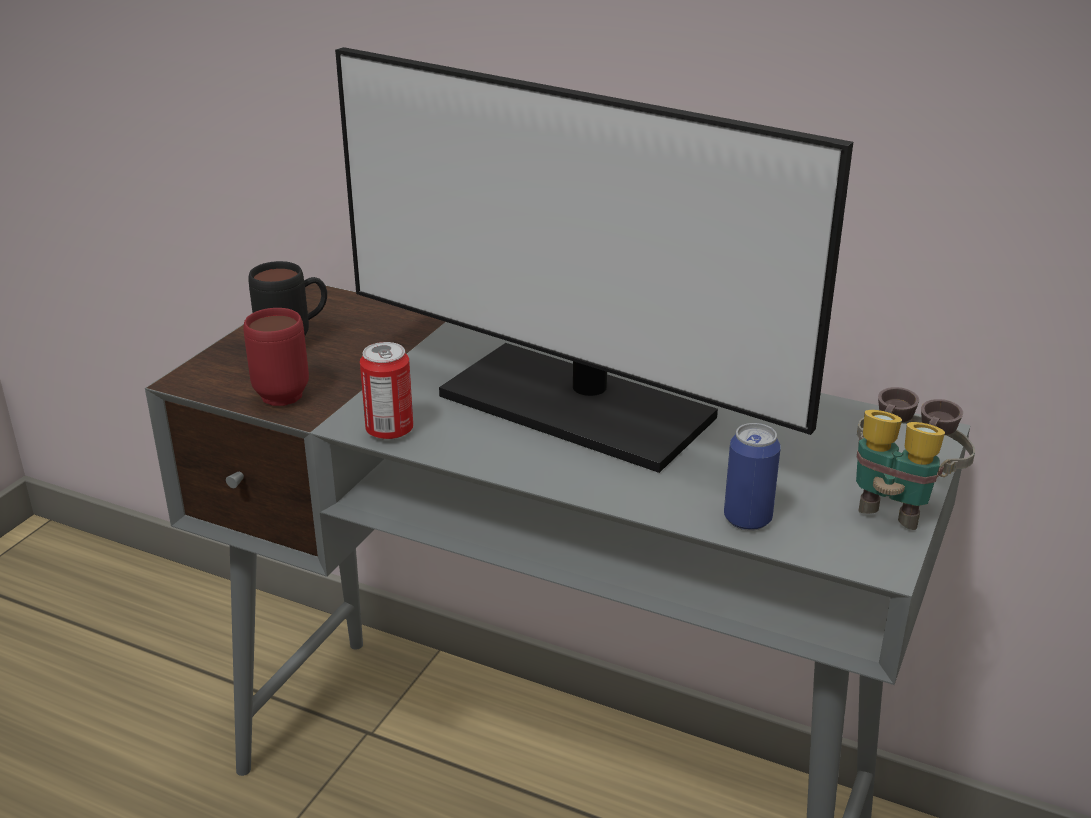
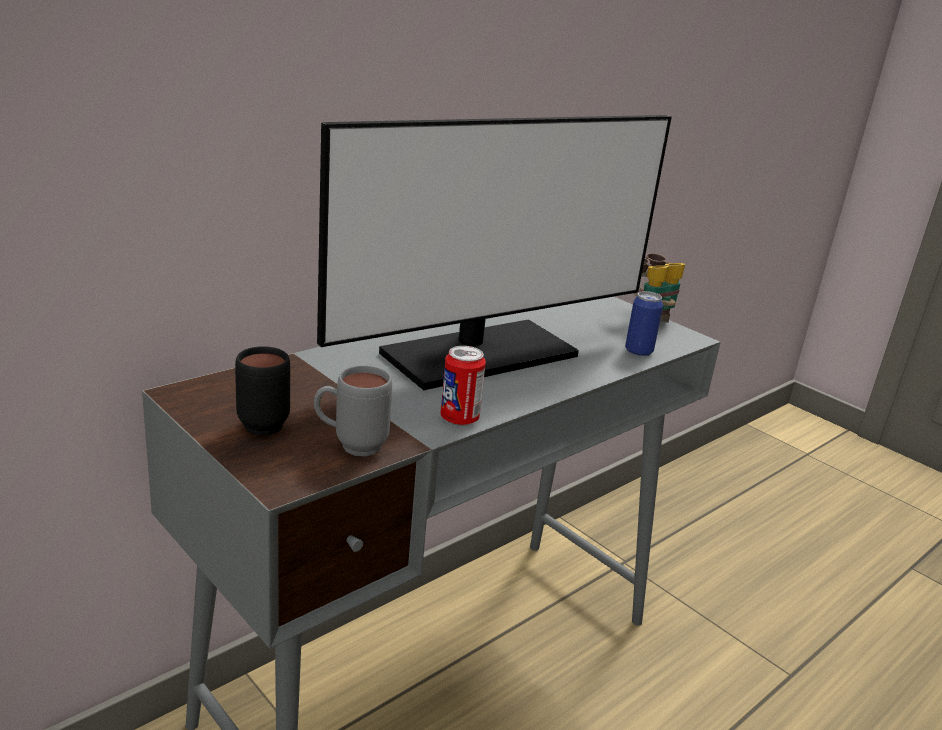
camera: 70 degrees left, 5 degrees down
(279, 391) = (350, 446): red mug -> grey mug

